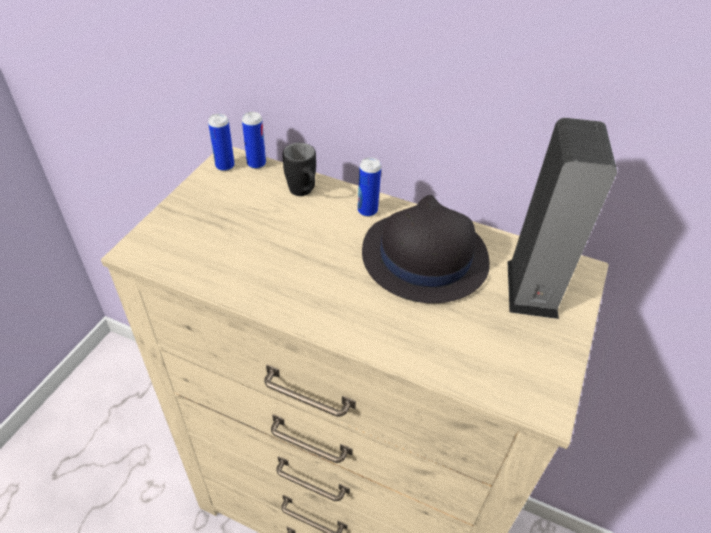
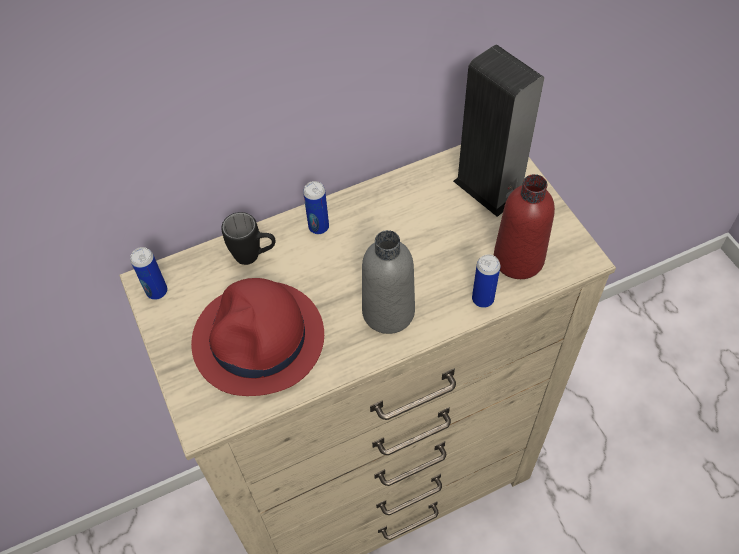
camera: 45 degrees left, 10 degrees up
(233, 238) = (259, 340): none -> red hat
(256, 164) = (179, 266): can -> can (482, 299)
(333, 297) = (388, 312): none -> grey bottle
(424, 257) = (402, 227): black hat -> none
(484, 355) = (518, 259): none -> red bottle

